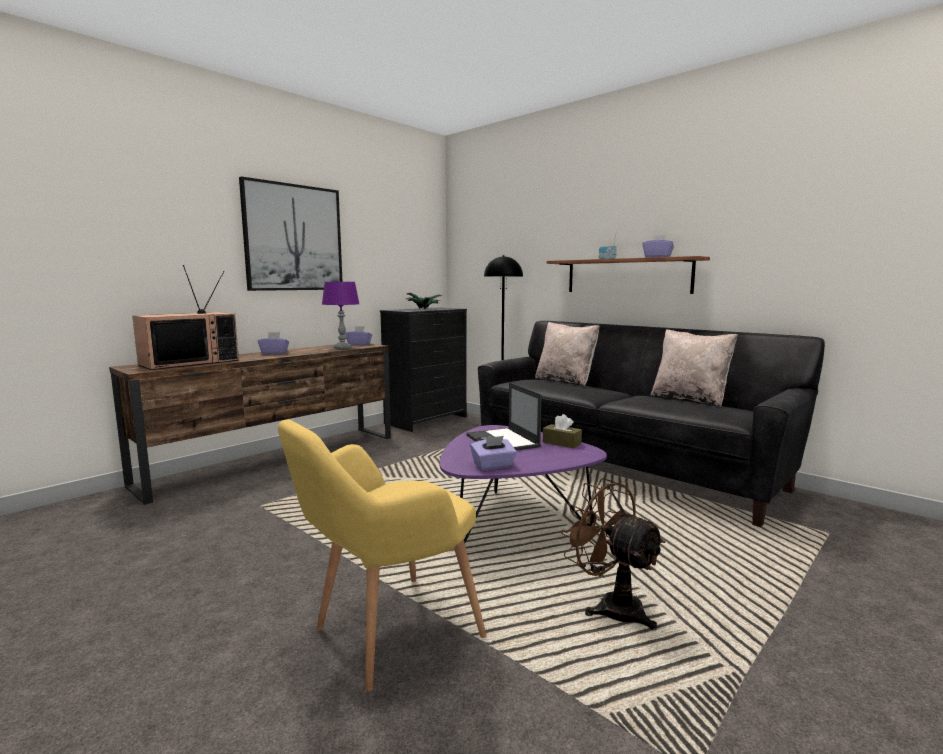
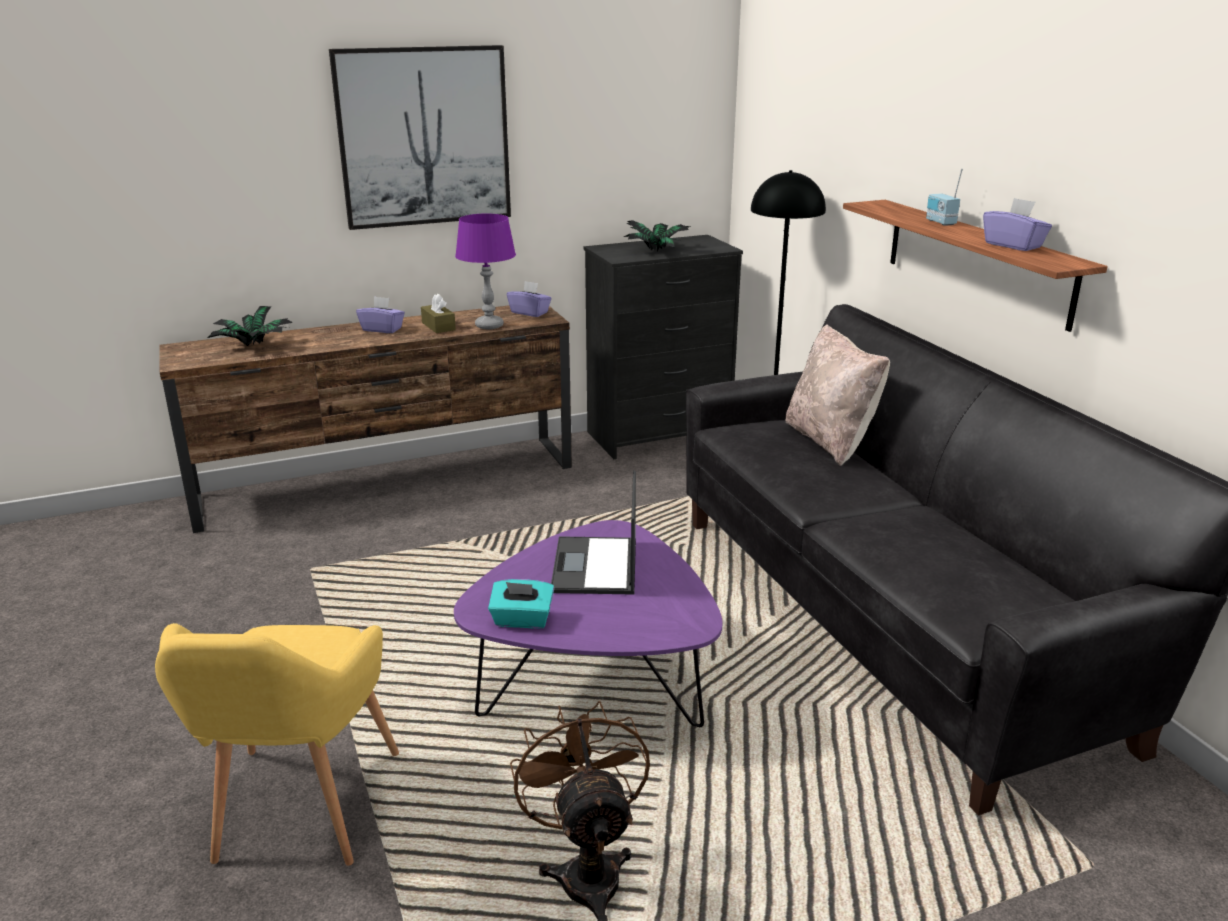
camera: 25 degrees right, 15 degrees up
(190, 362) = (254, 346): television -> potted plant
(386, 635) = (299, 816): yellow armchair -> yellow armchair turned 75 degrees counterclockwise
(493, 466) = (522, 620): purple tissue box -> turquoise tissue box
(561, 443) = (677, 592): brown tissue box -> brown tissue box (438, 326)
(690, 399) = (984, 546): beige pillow -> none

